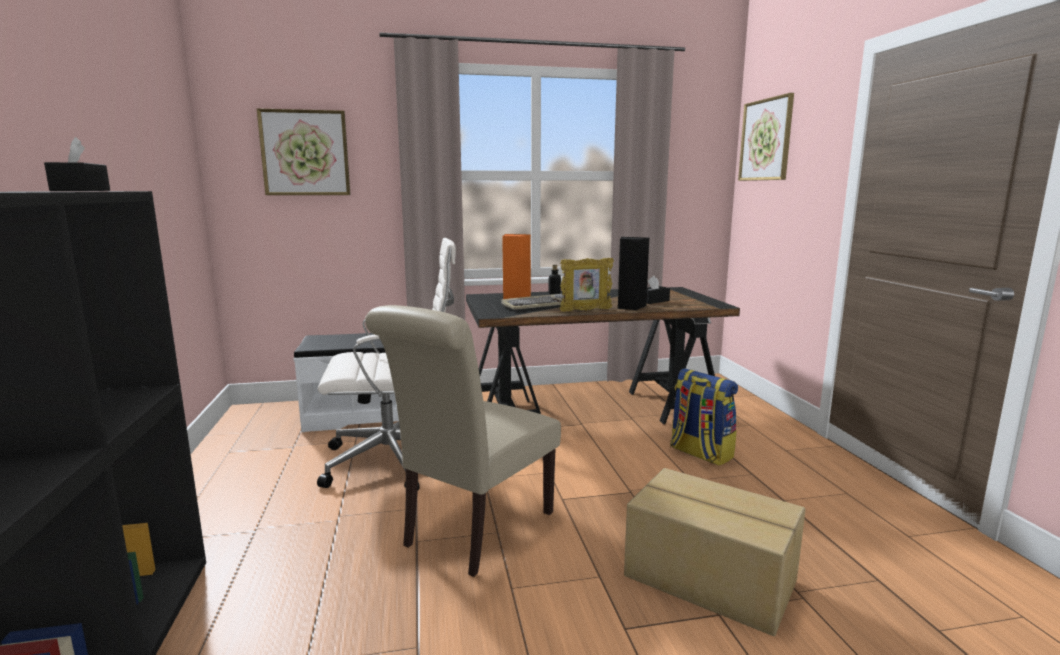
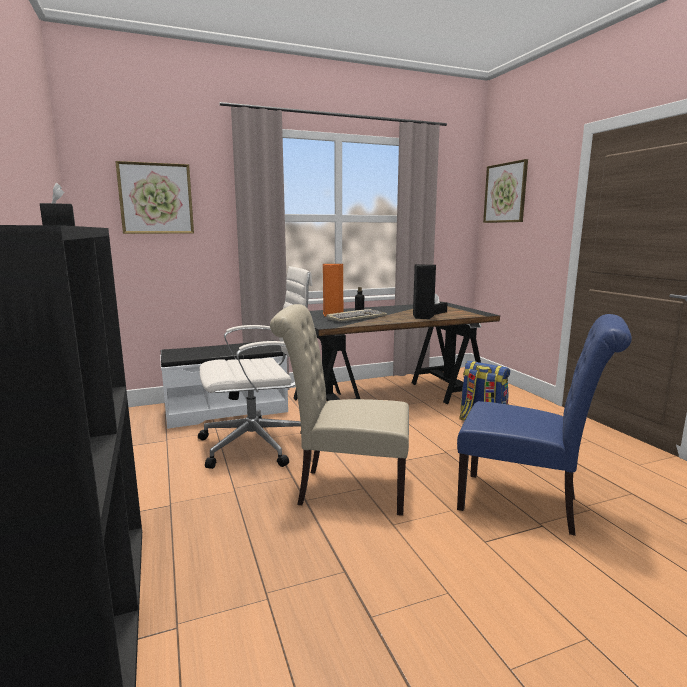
camera: 10 degrees left, 0 degrees up
(473, 532) = (345, 489): beige chair -> beige chair turned 75 degrees clockwise
(585, 310) = (393, 320): picture frame -> none
(709, 579) = (526, 504): cardboard box -> blue chair

